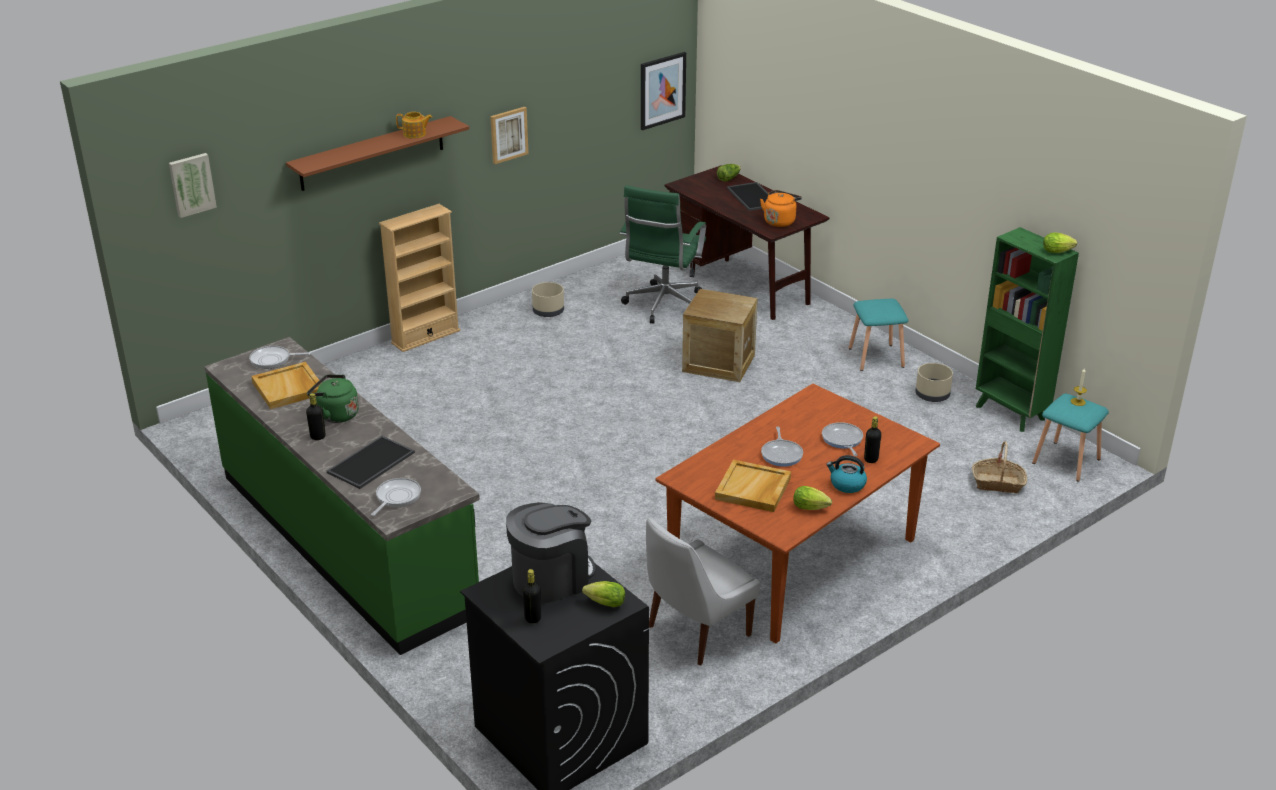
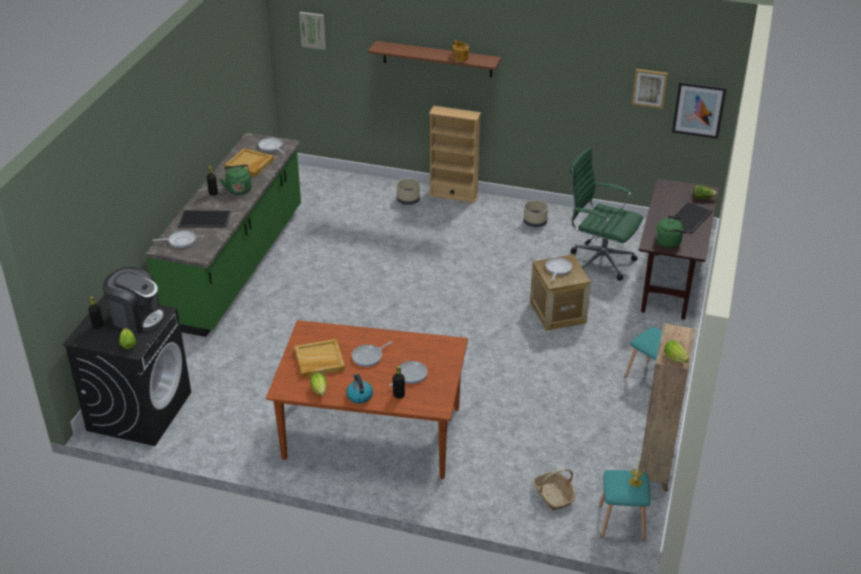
camera: 55 degrees right, 5 degrees up
(508, 134) = (548, 88): picture -> picture (649, 88)
(663, 306) = (599, 261): green office chair -> green office chair turned 45 degrees clockwise
(696, 632) = (265, 423): white chair -> none
(715, 306) = (557, 269): none -> frying pan
(780, 221) = (669, 242): orange kettle -> green kettle
(932, 395) = (632, 422): beige planter -> beige planter (408, 200)
(1011, 413) = (654, 471): green bookcase -> brown bookcase

